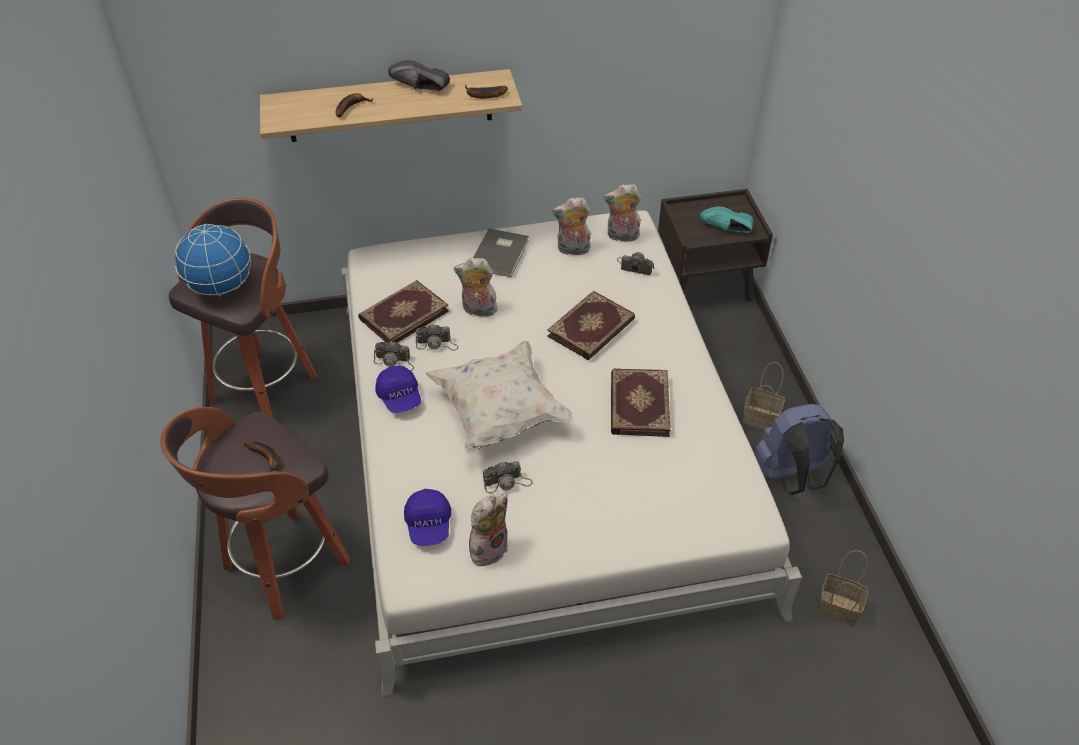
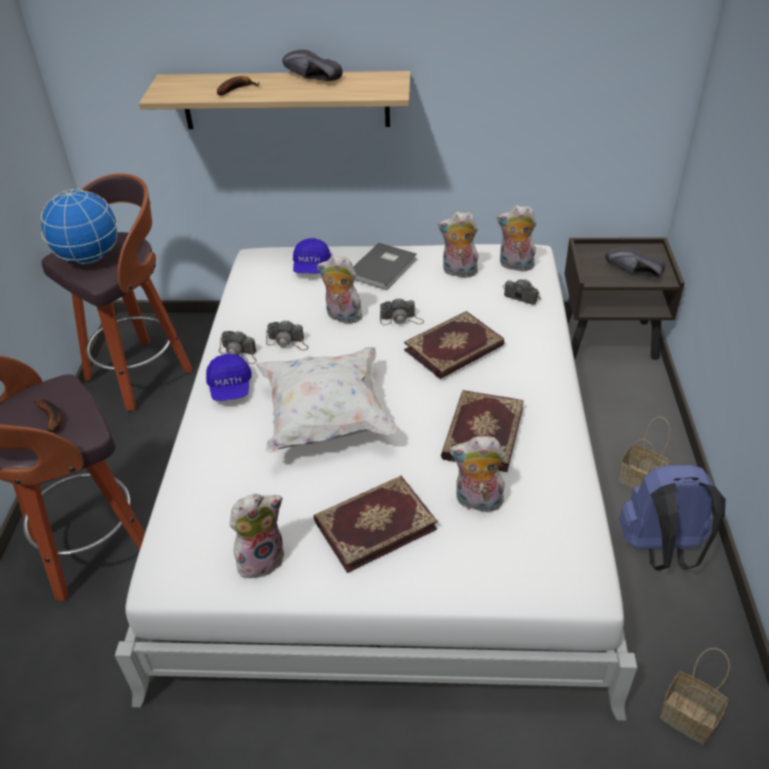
camera: 15 degrees right, 5 degrees down
(403, 314) = (266, 311): book -> book (374, 524)
(429, 525) = (207, 522): blue cap -> blue cap (311, 267)
(483, 95) = (372, 89): banana -> none
(507, 482) = (308, 491): camera -> camera (401, 319)
(652, 467) = (477, 502): none -> plush toy
(726, 230) = (633, 274): turquoise shoe -> black shoe

